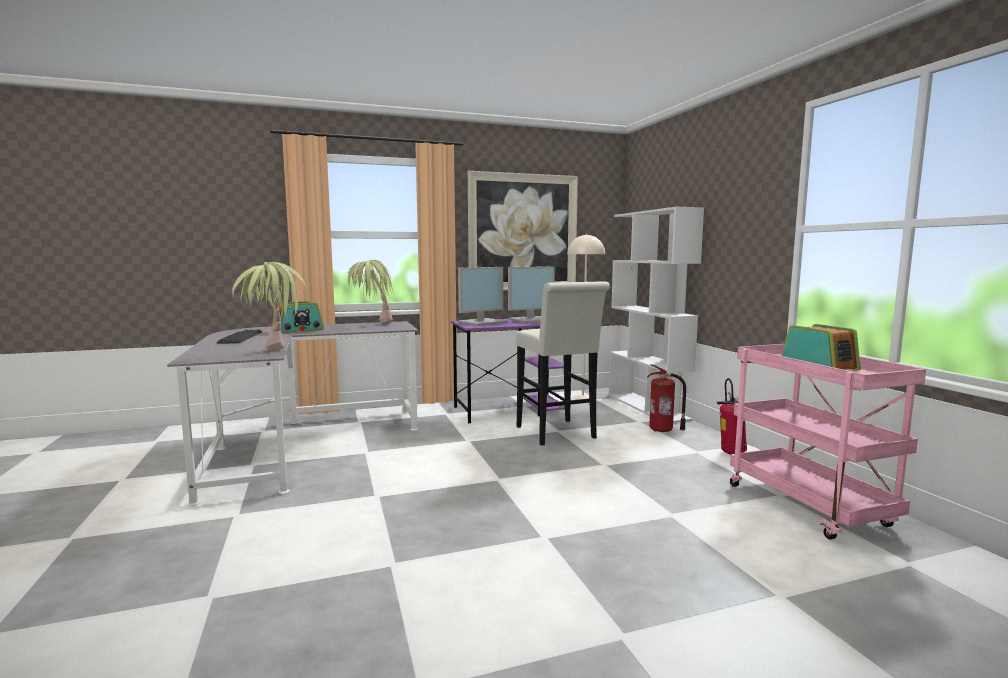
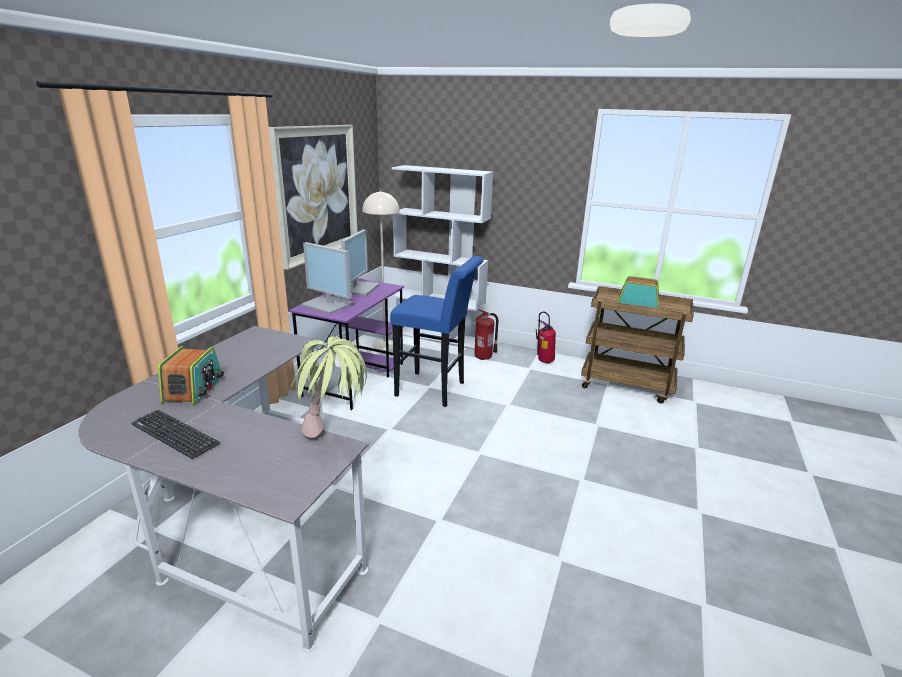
camera: 50 degrees left, 15 degrees up
(372, 325) = (244, 346): potted plant -> none
(482, 322) = (329, 304): monitor -> monitor turned 120 degrees clockwise
(558, 434) = (435, 390): white stool -> blue stool
(810, 506) = (627, 385): pink cart -> brown cart

